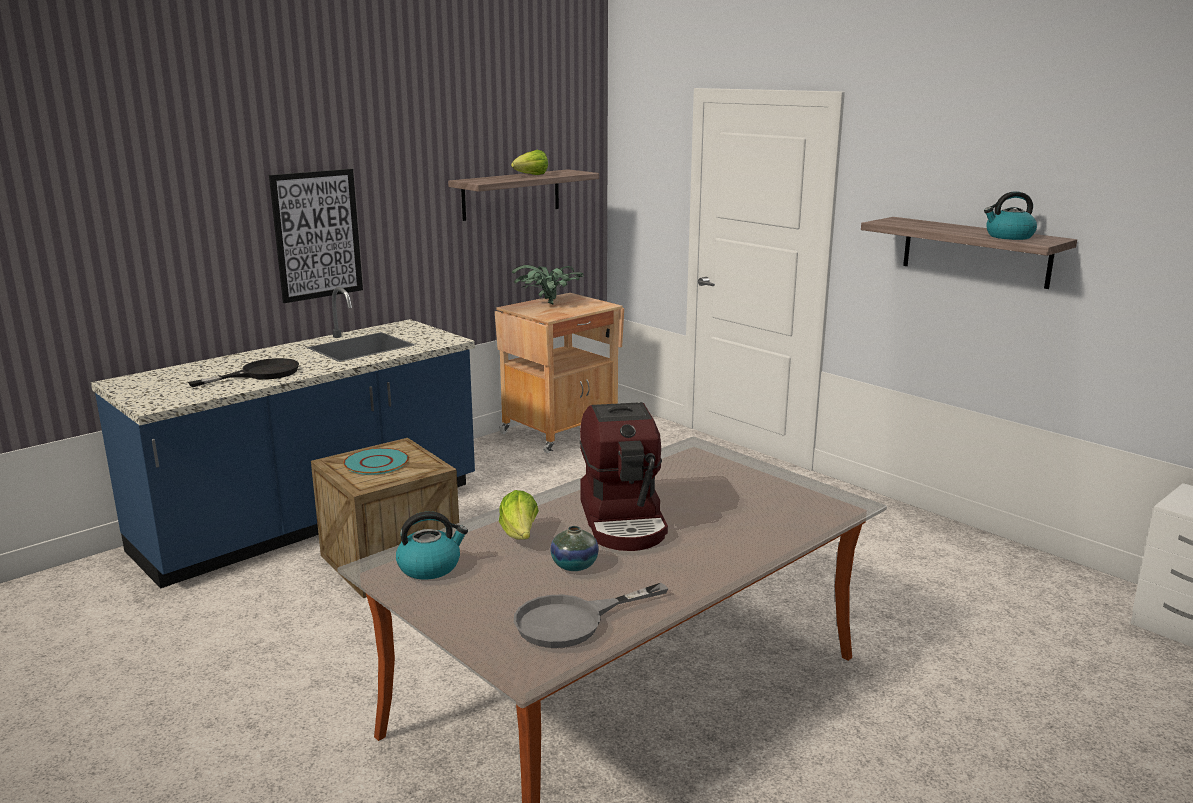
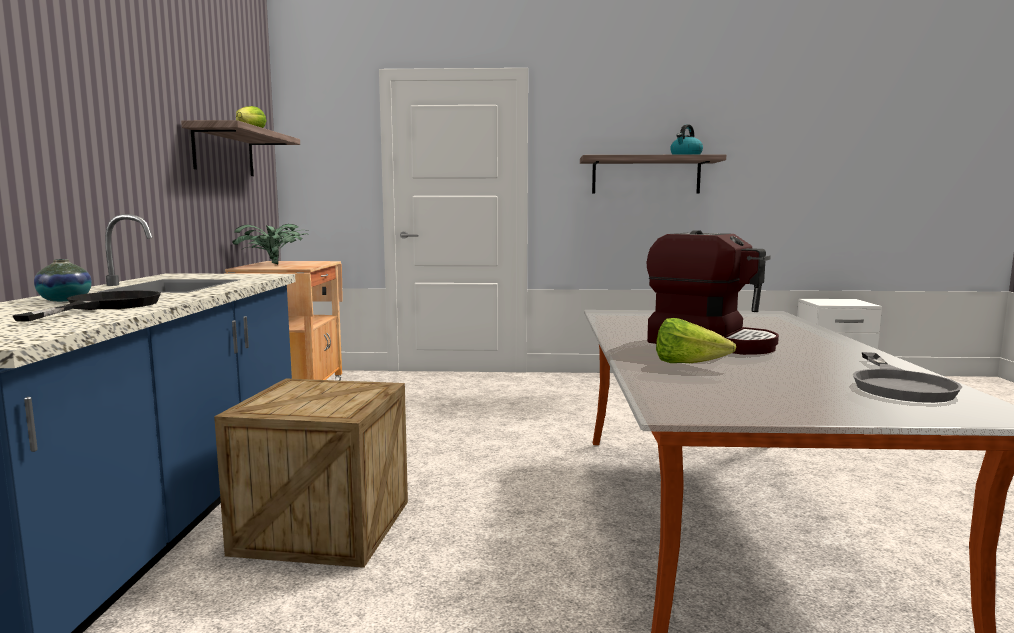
camera: 45 degrees left, 10 degrees down
(317, 235) = (71, 149): picture -> none
(376, 463) = (306, 398): turquoise plate -> none
(430, 567) = (708, 396): kettle -> none
(574, 565) = (780, 365): vase -> vase (65, 300)

